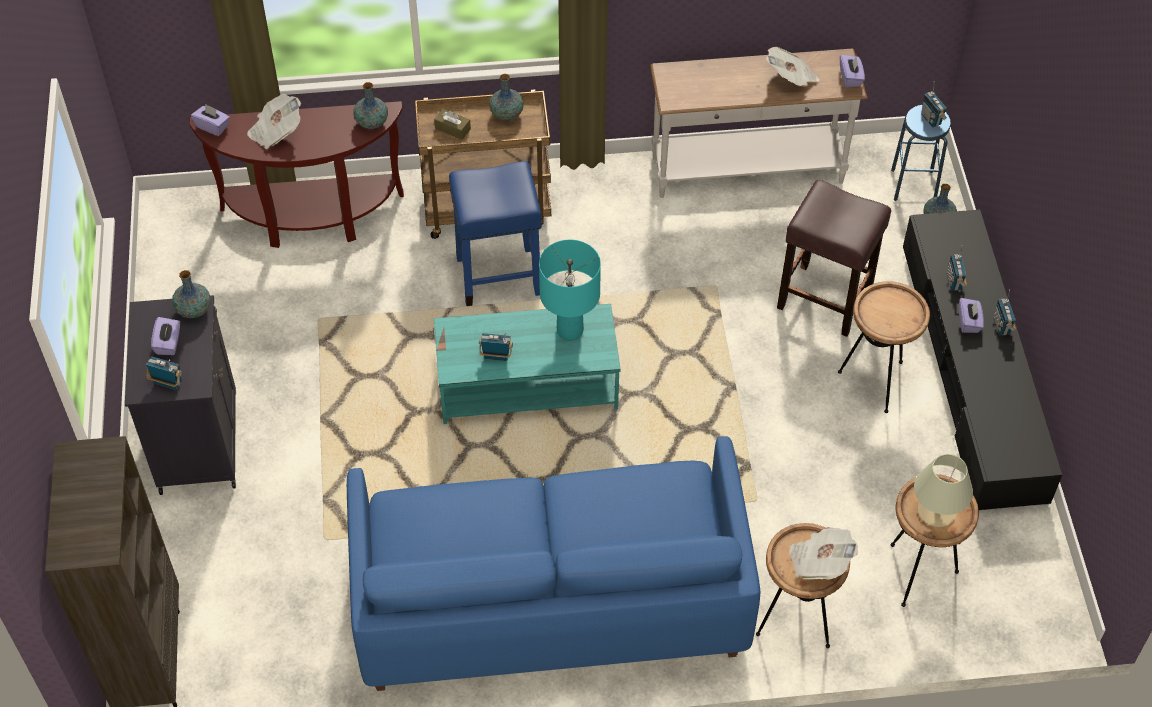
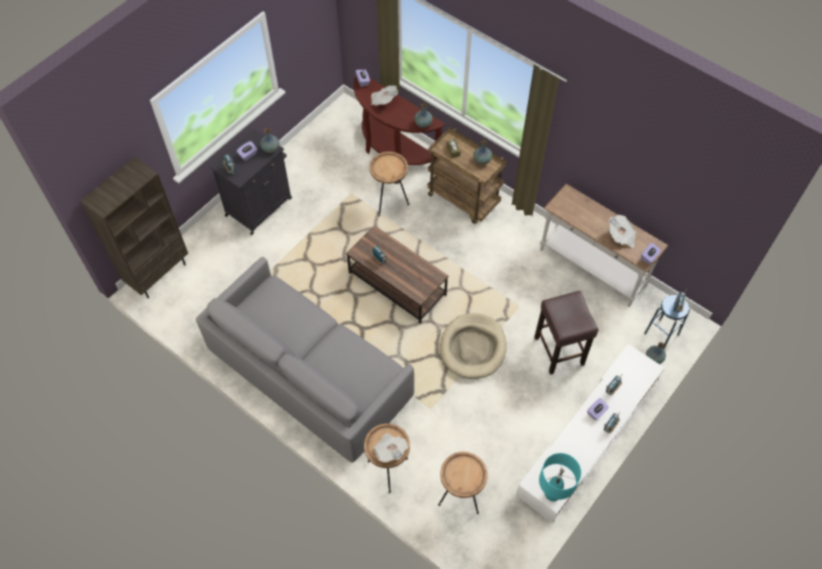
camera: 45 degrees right, 5 degrees up
(500, 276) = (437, 231): blue stool -> none
(526, 385) = (396, 284): turquoise coffee table -> brown coffee table
(549, 598) = (309, 374): blue sofa -> grey sofa
(569, 331) = (418, 273): turquoise table lamp -> turquoise table lamp (552, 493)
(719, 382) = (473, 347): none -> beige dog bed
(875, 382) = (539, 404): brown side table -> brown side table (389, 203)
(936, 512) = (462, 475): beige table lamp -> none
(972, 371) = (588, 437): black tv stand -> white tv stand

